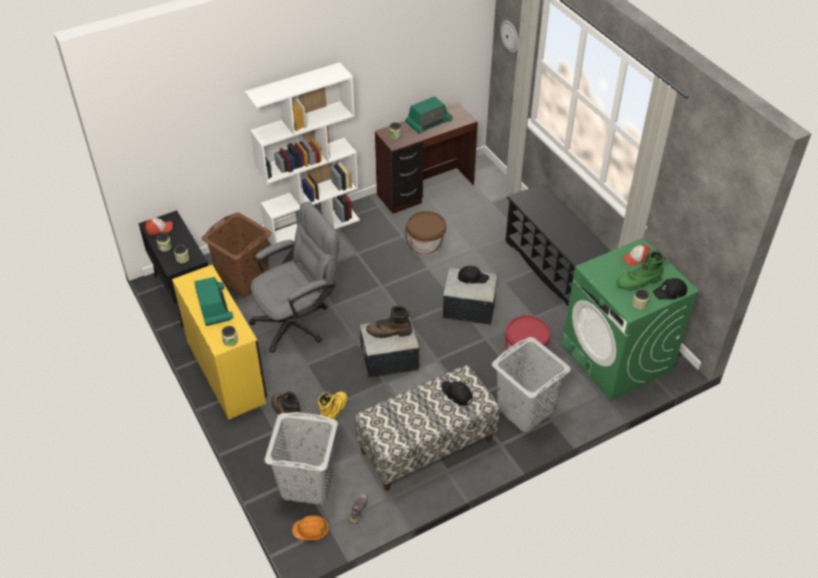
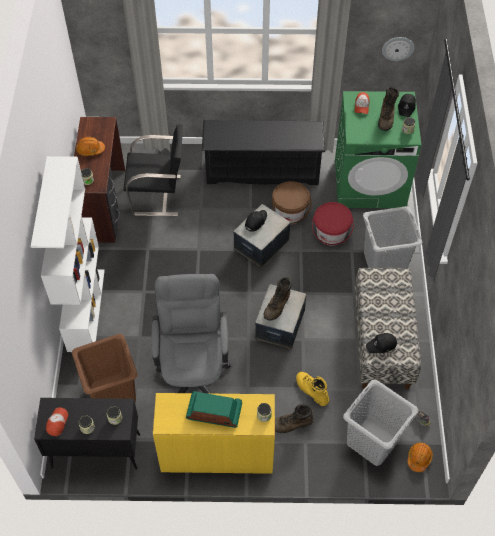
camera: 60 degrees left, 10 degrees up
(426, 246) = (172, 238): brown bucket -> brown bucket (290, 213)
(428, 123) = (90, 150): radio -> orange hard hat
(457, 394) = (385, 289): black cap -> black cap (381, 345)
(464, 217) = (158, 195): none -> black chair
(510, 36) = (99, 29): wall clock -> wall clock (398, 48)
(639, 282) = (386, 118): green boot -> brown boot

